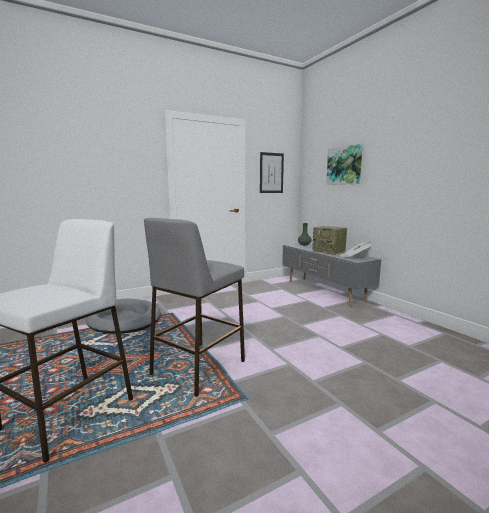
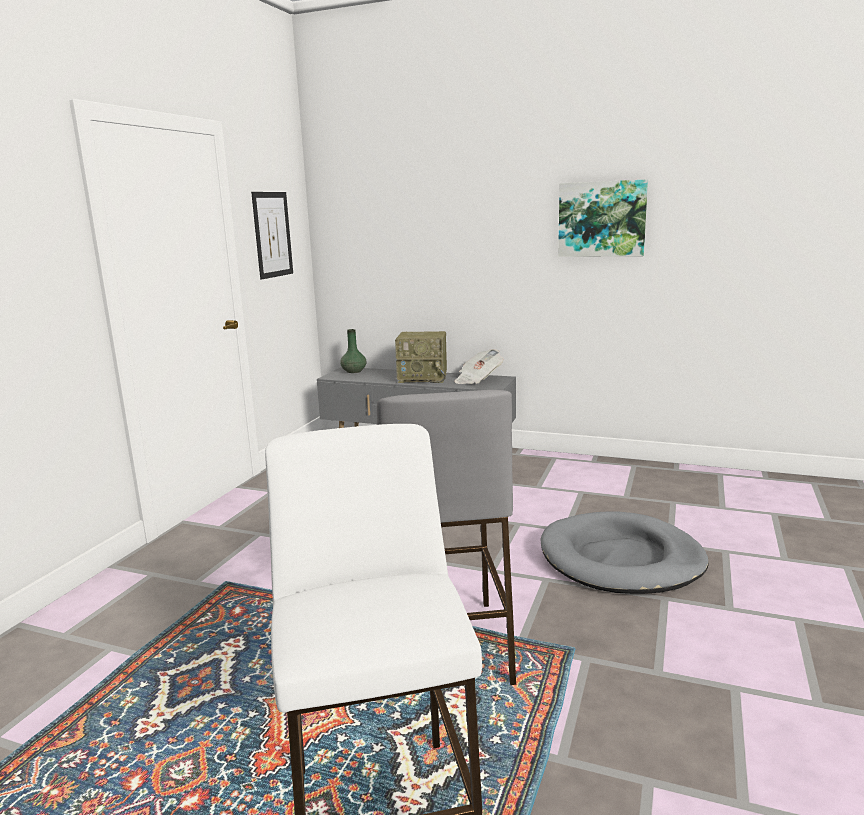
camera: 40 degrees left, 5 degrees up
(124, 320) = (143, 639): grey dog bed -> grey dog bed (621, 559)
(344, 165) = (422, 220): picture -> picture (602, 219)

